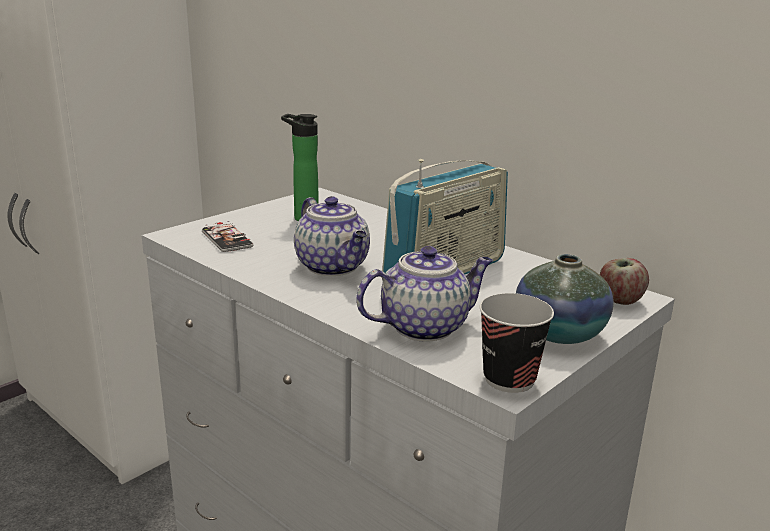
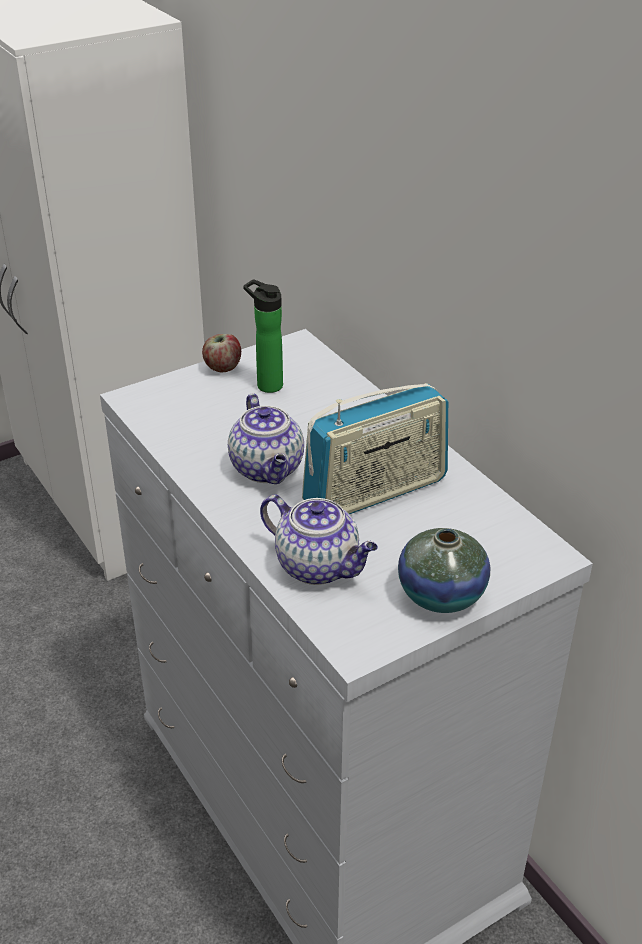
camera: 15 degrees right, 15 degrees up
(227, 239) = (179, 412): phone -> none
(425, 327) = (319, 567): teapot -> teapot turned 45 degrees clockwise
(509, 379) = (362, 644): cup -> none
(619, 300) = (531, 558): apple -> apple (222, 367)

